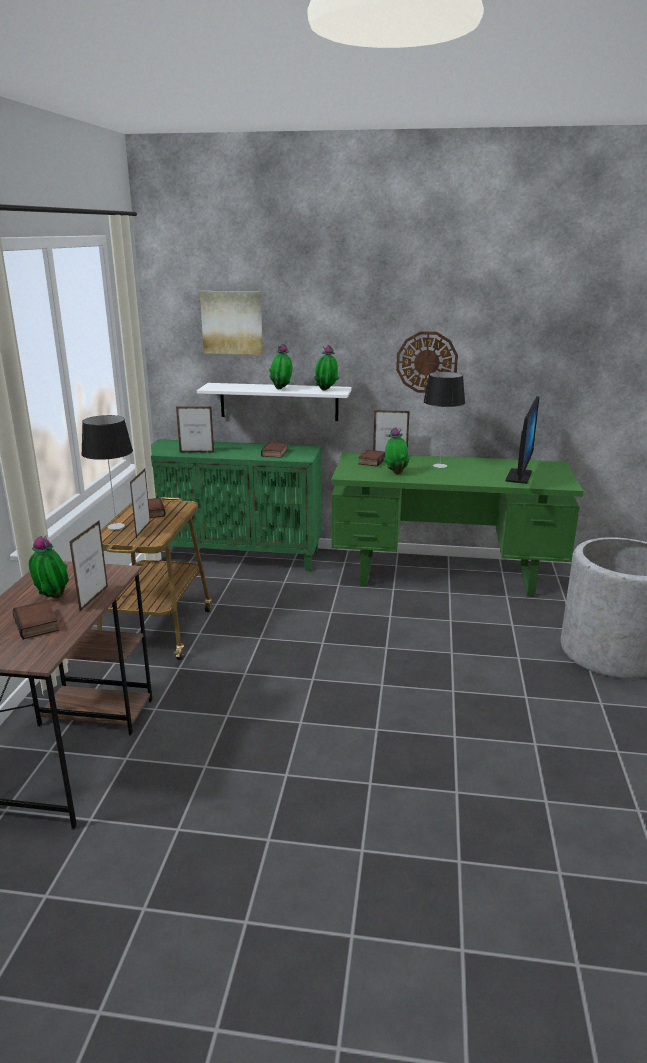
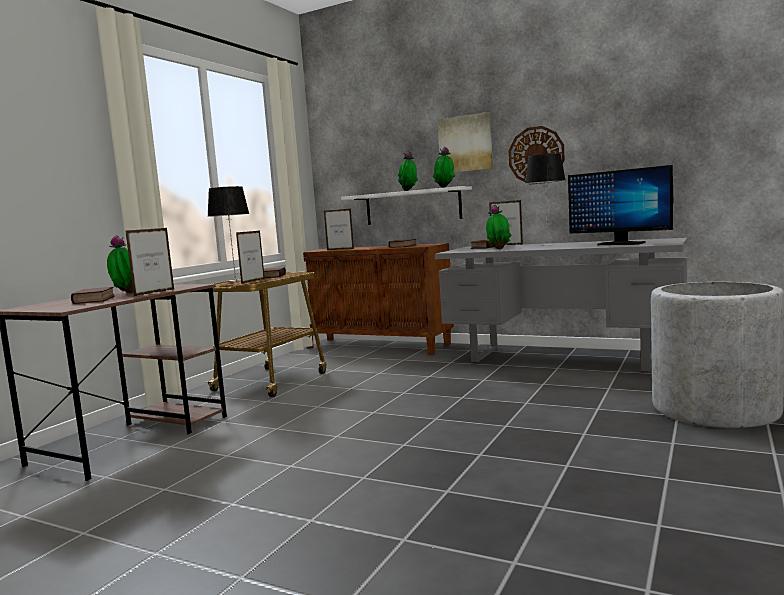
camera: 20 degrees right, 15 degrees down
(232, 322) = (374, 143): picture -> picture (465, 143)
(238, 555) = (378, 346): green cabinet -> brown cabinet
(446, 576) = (562, 358): green desk -> grey desk
(518, 476) = (621, 244): monitor -> monitor turned 90 degrees clockwise

